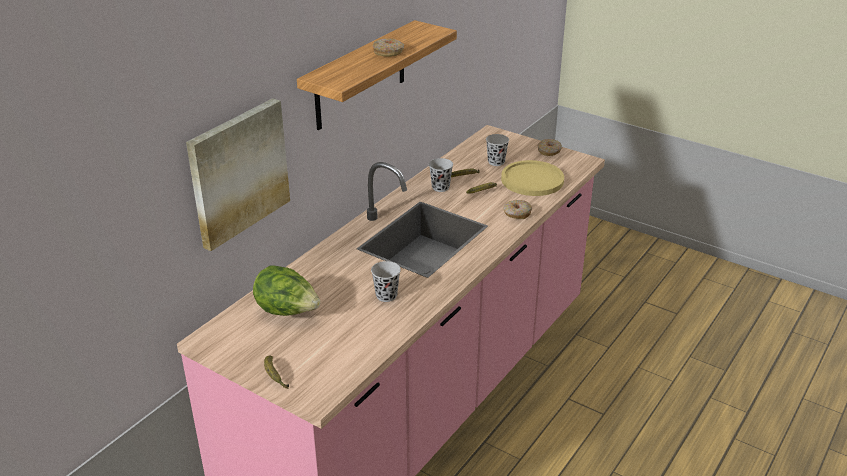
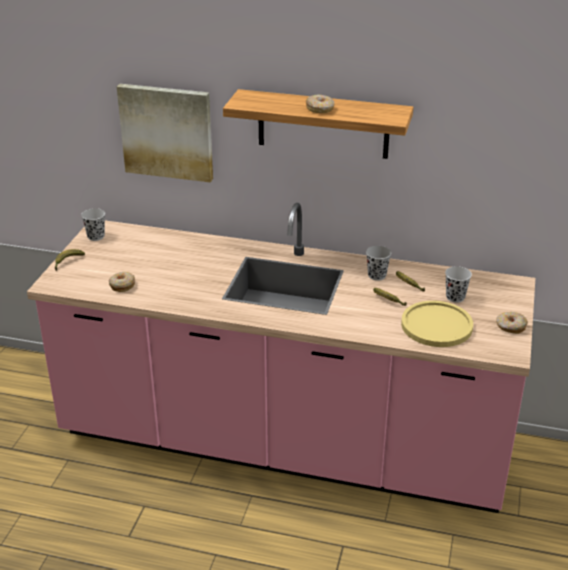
camera: 70 degrees right, 0 degrees up
(287, 311) = (144, 248): lettuce -> none
(386, 296) = (185, 285): black cup -> black cup (96, 236)
(517, 213) = (360, 327): donut -> donut (122, 285)

